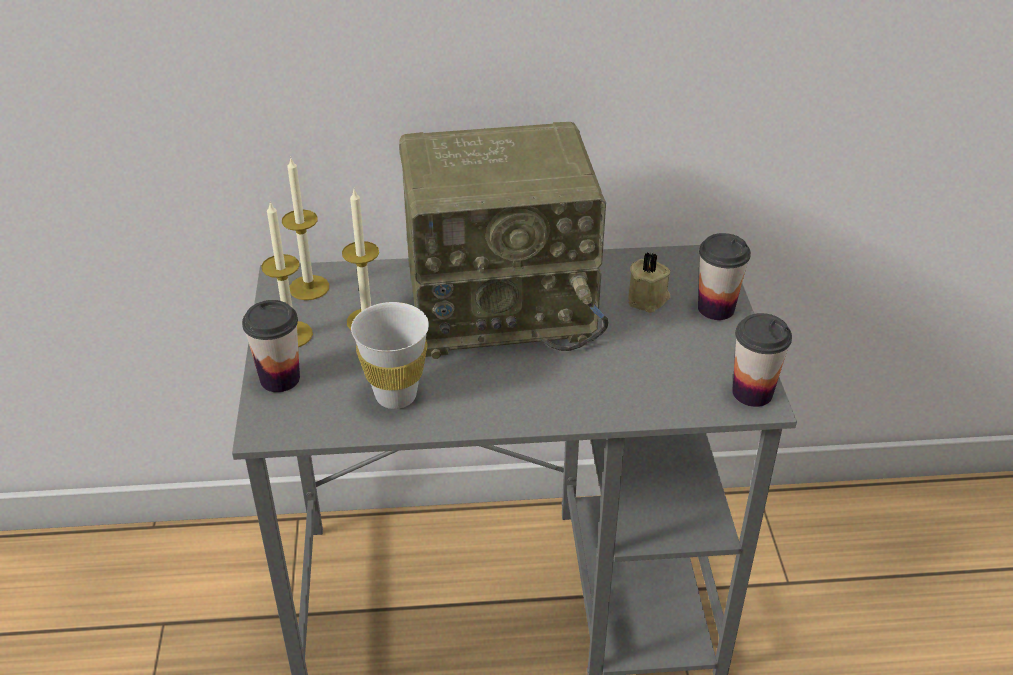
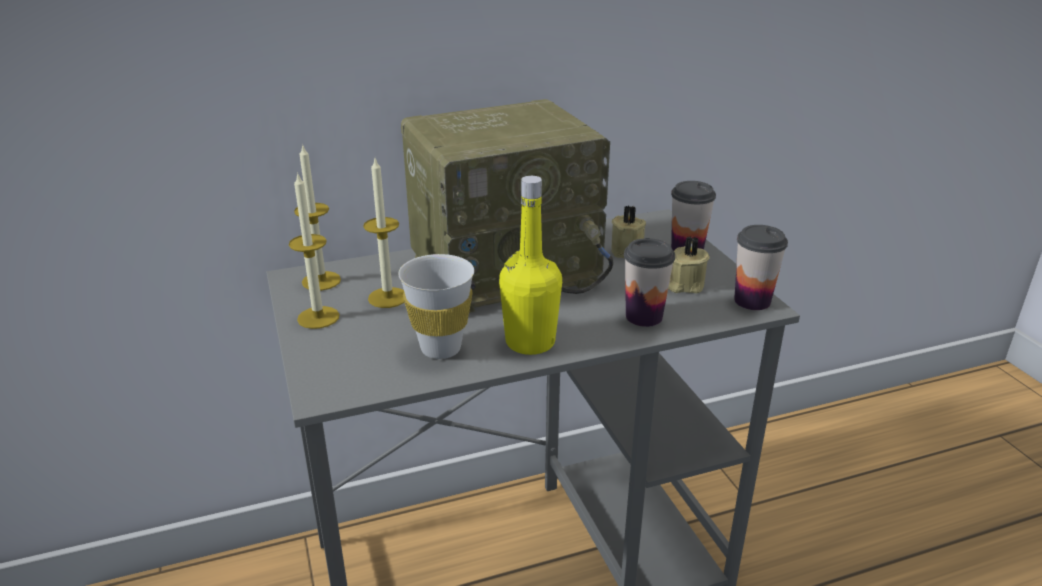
camera: 15 degrees left, 10 degrees down
(280, 379) = (320, 352): cup -> cup (644, 316)
(488, 404) = (530, 342): none -> yellow bottle
(687, 358) = (684, 285): none -> beige candle

